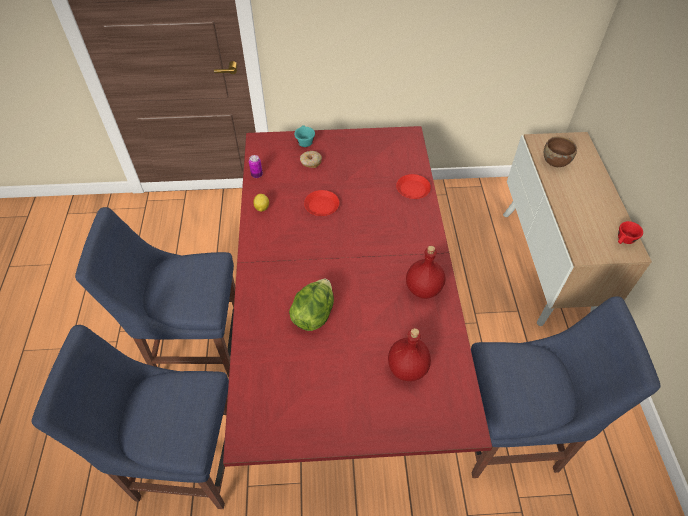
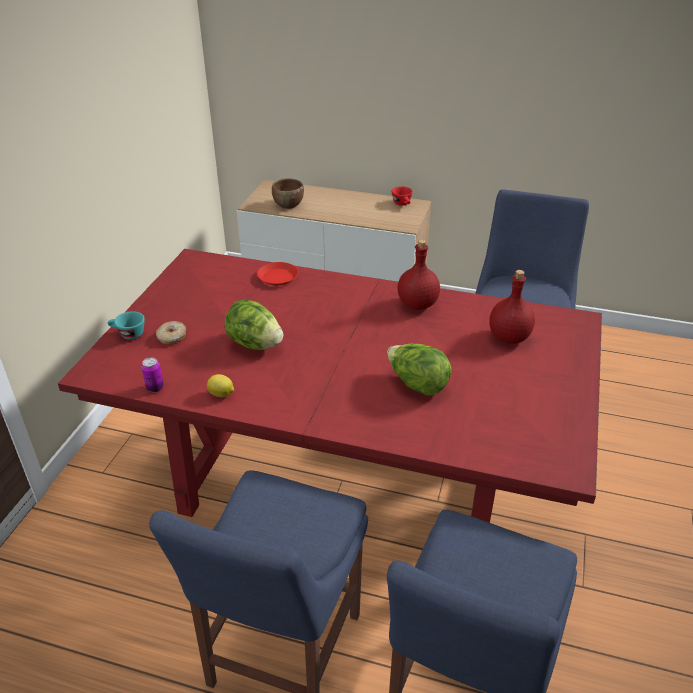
camera: 70 degrees left, 15 degrees down
(321, 205) = (254, 344): red plate -> lettuce

